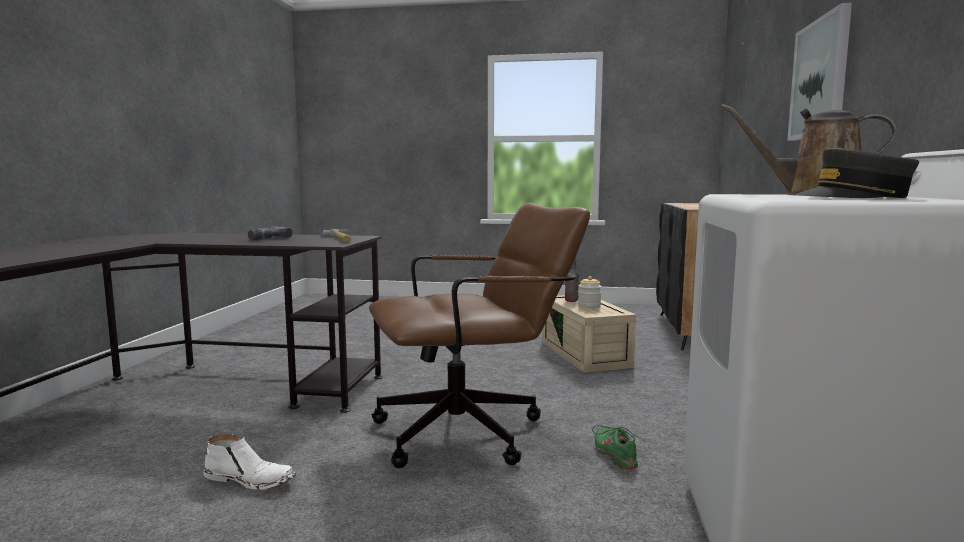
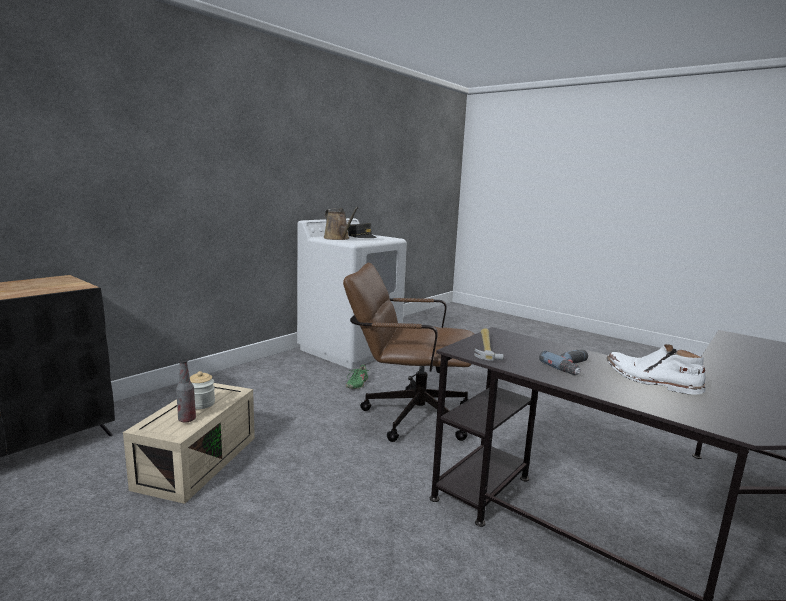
camera: 150 degrees left, 5 degrees up
(251, 479) = (544, 424): white boot -> white boot (651, 380)
(820, 79) = (171, 167): picture -> none

